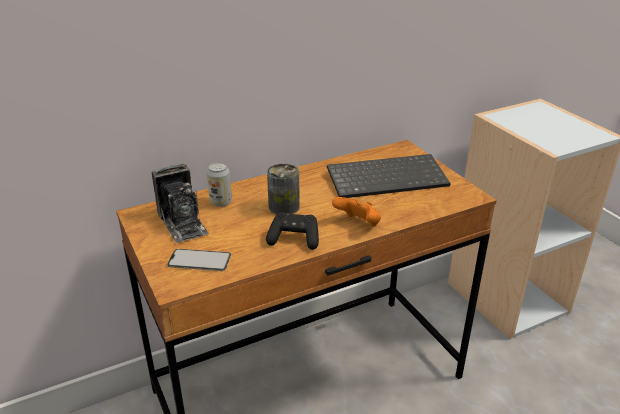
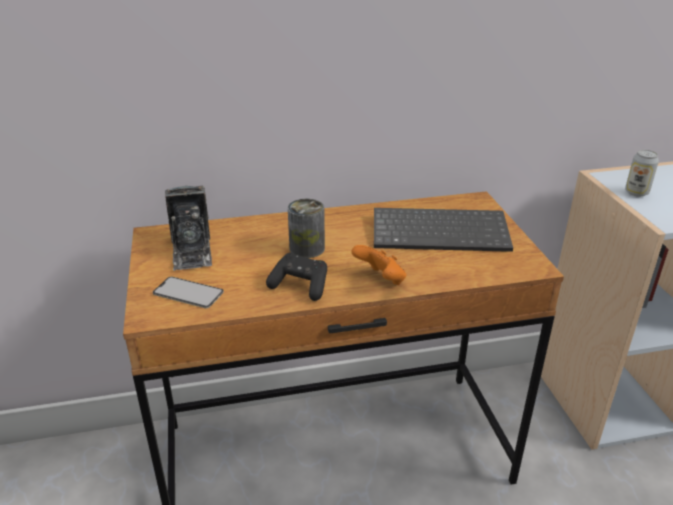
camera: 15 degrees right, 0 degrees up
(220, 202) = (242, 233): can -> can (636, 192)

